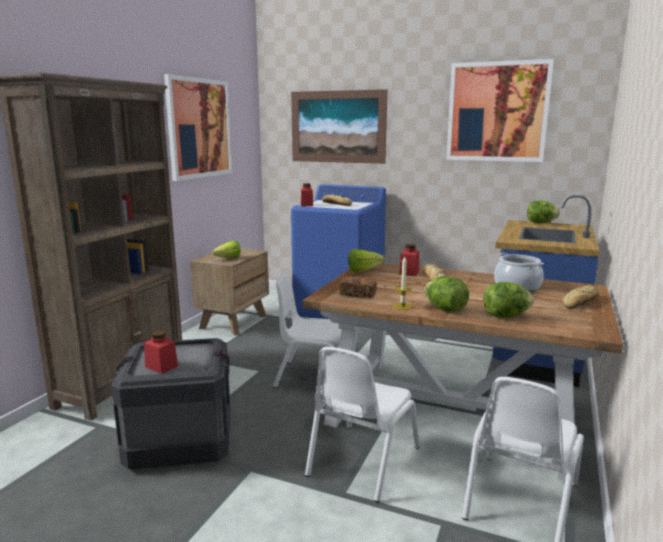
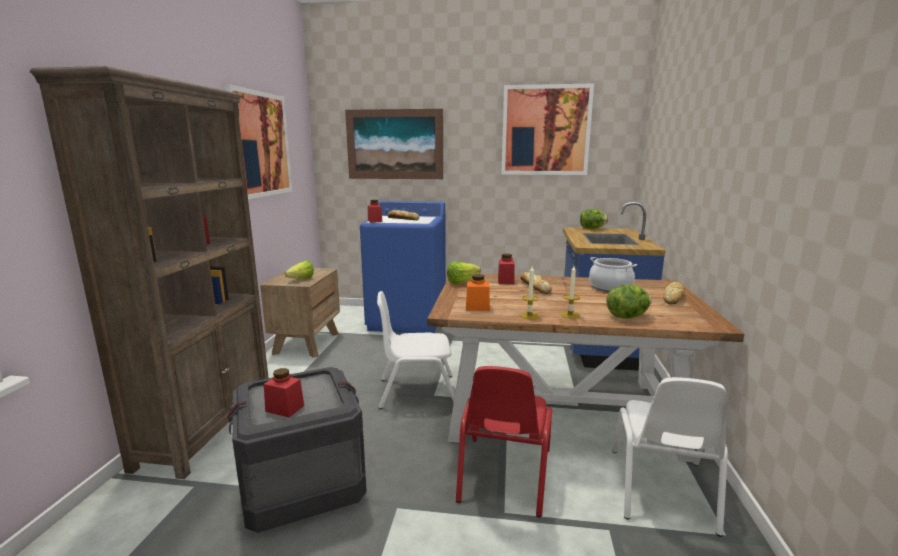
camera: 15 degrees left, 0 degrees up
(358, 294) = (477, 307): bread -> orange jar
(362, 461) = (503, 474): white chair -> red chair
(445, 309) = (570, 315): lettuce -> candle

